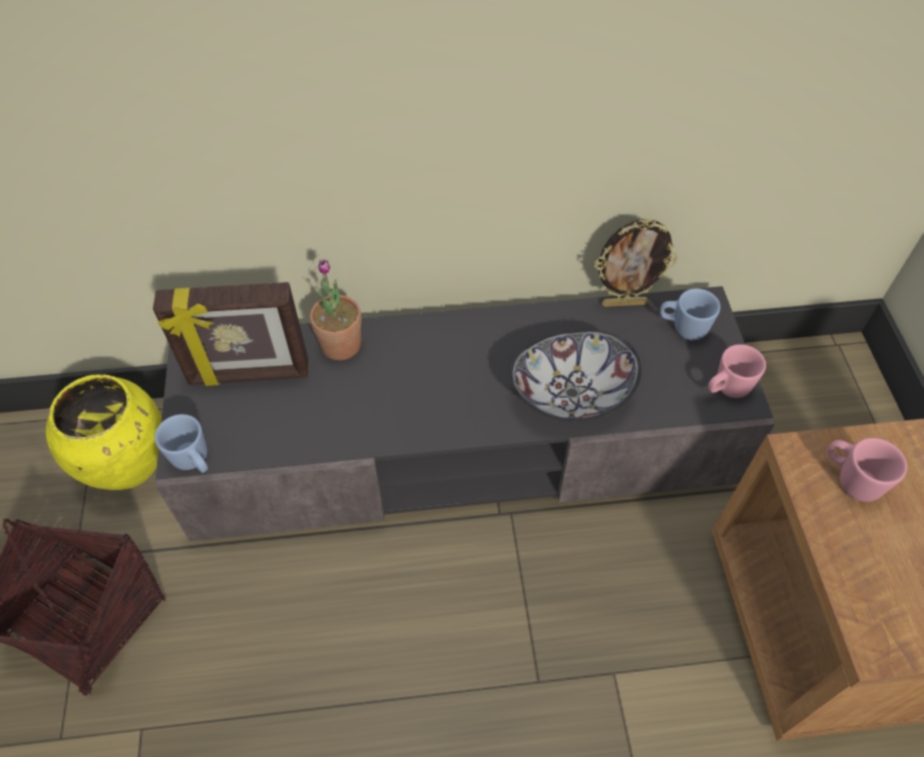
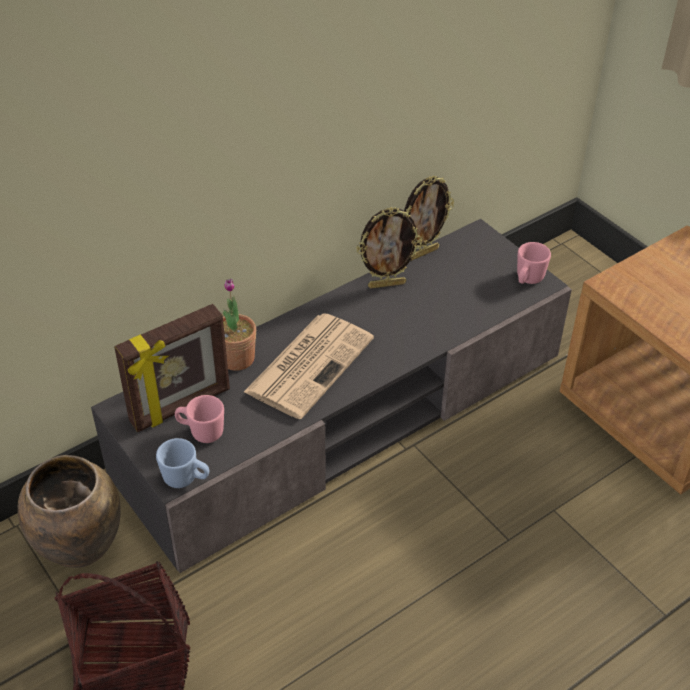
camera: 30 degrees left, 10 degrees down
(131, 466) = (81, 548): yellow vase -> brown vase
(409, 385) = (310, 364): none -> newspaper
(557, 324) = (386, 284): none -> picture frame
(571, 392) = (428, 322): bowl -> none
(683, 328) = (473, 254): blue mug -> none
(850, 479) = (647, 286): pink mug -> pink mug (201, 432)

